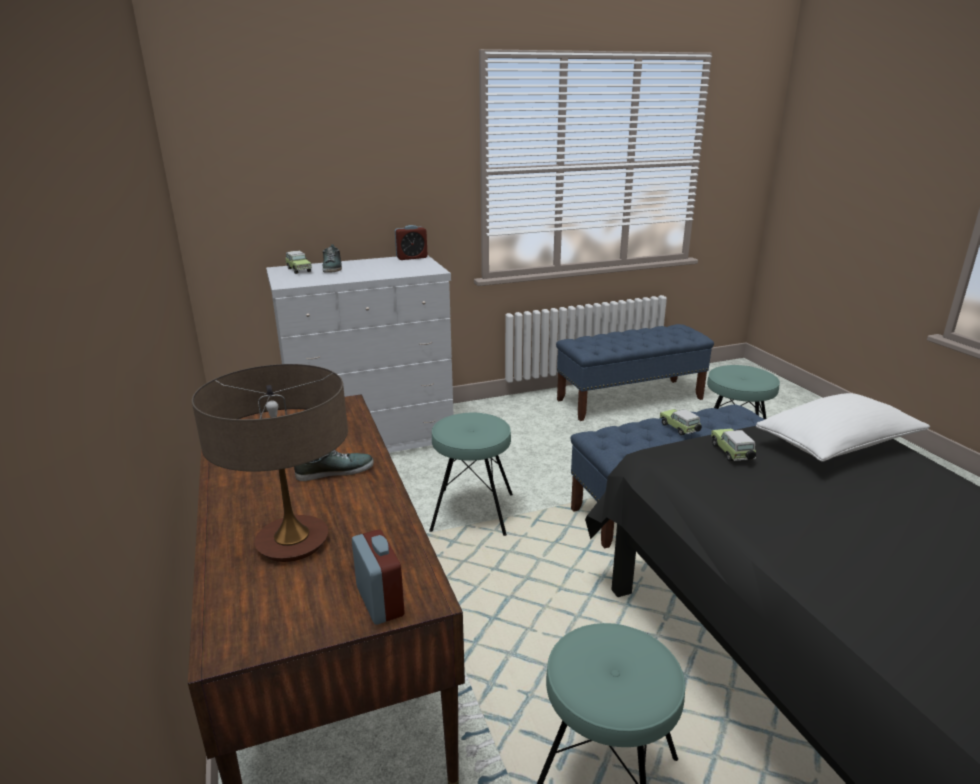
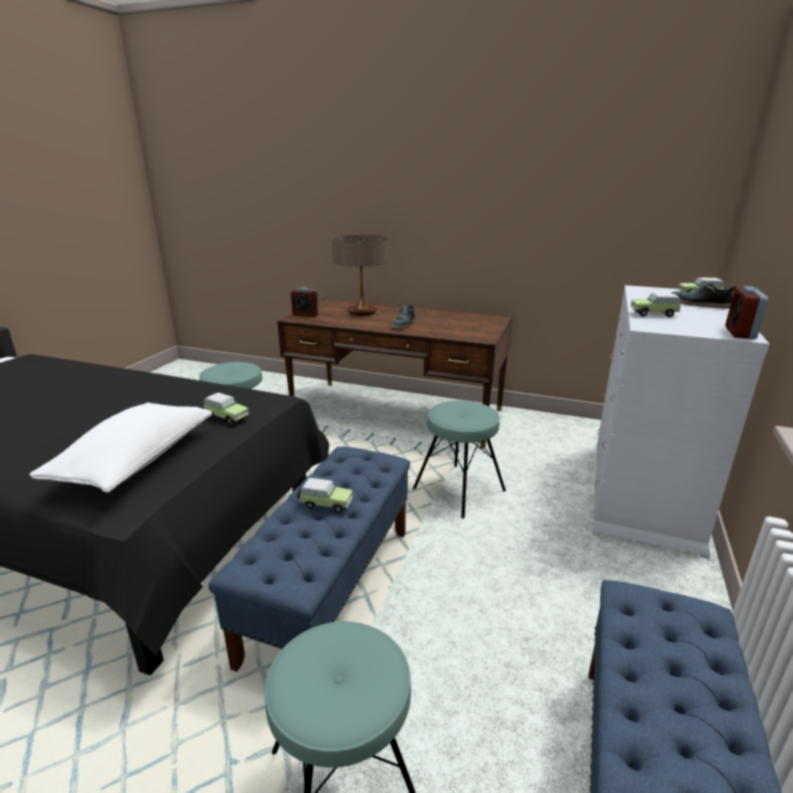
camera: 130 degrees right, 0 degrees up
(390, 272) = (655, 314): none -> toy car

